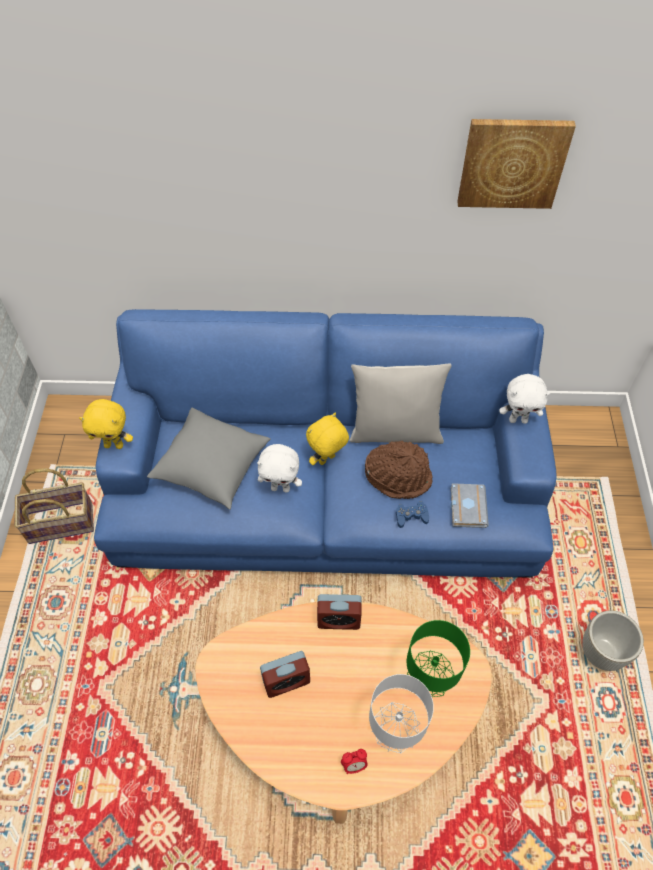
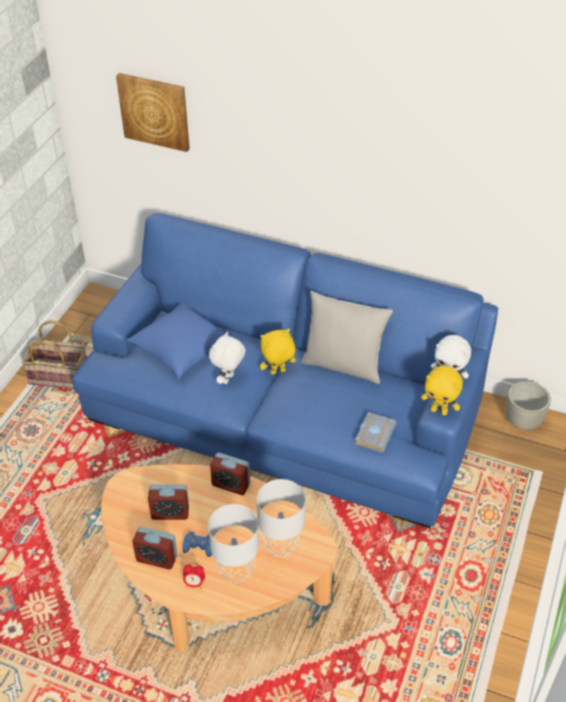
camera: 20 degrees right, 10 degrees down
(114, 445) = (113, 312): yellow plush toy -> yellow plush toy (439, 411)
(212, 467) = (181, 351): grey pillow -> blue pillow
(281, 488) = (228, 379): white plush toy -> white plush toy turned 90 degrees clockwise
(297, 748) = (156, 558): none -> alarm clock
(398, 476) = (328, 396): brown hat -> none
(411, 516) = (323, 427): blue game controller -> blue game controller (199, 546)
(427, 681) = (280, 547): green table lamp -> grey table lamp
(512, 163) = (465, 152): picture -> picture (154, 111)
(601, 652) = (465, 604): grey planter -> grey planter (523, 421)

